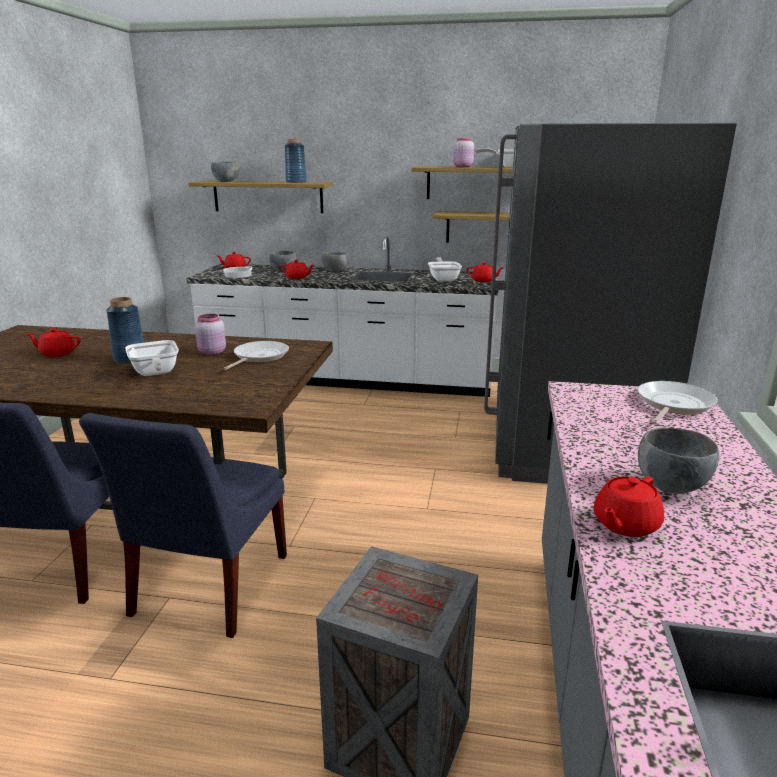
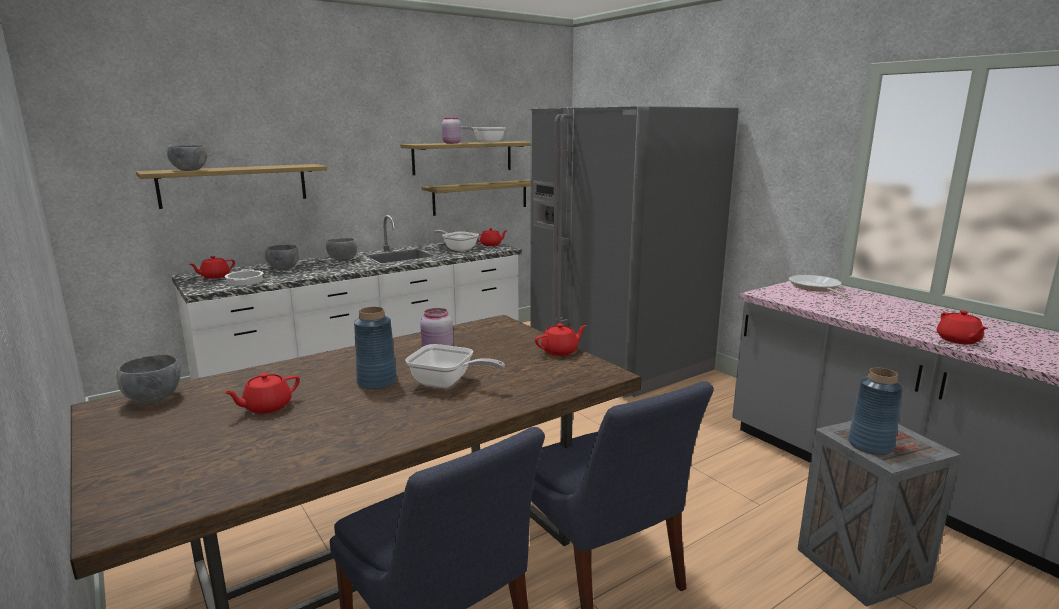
camera: 45 degrees left, 5 degrees down
(259, 357) = (489, 341): frying pan -> none
(296, 182) = (280, 166): blue vase -> blue vase (870, 445)
(297, 278) = (323, 271): red teapot -> red teapot (560, 351)
(670, 486) = (921, 320): grey bowl -> grey bowl (153, 398)

